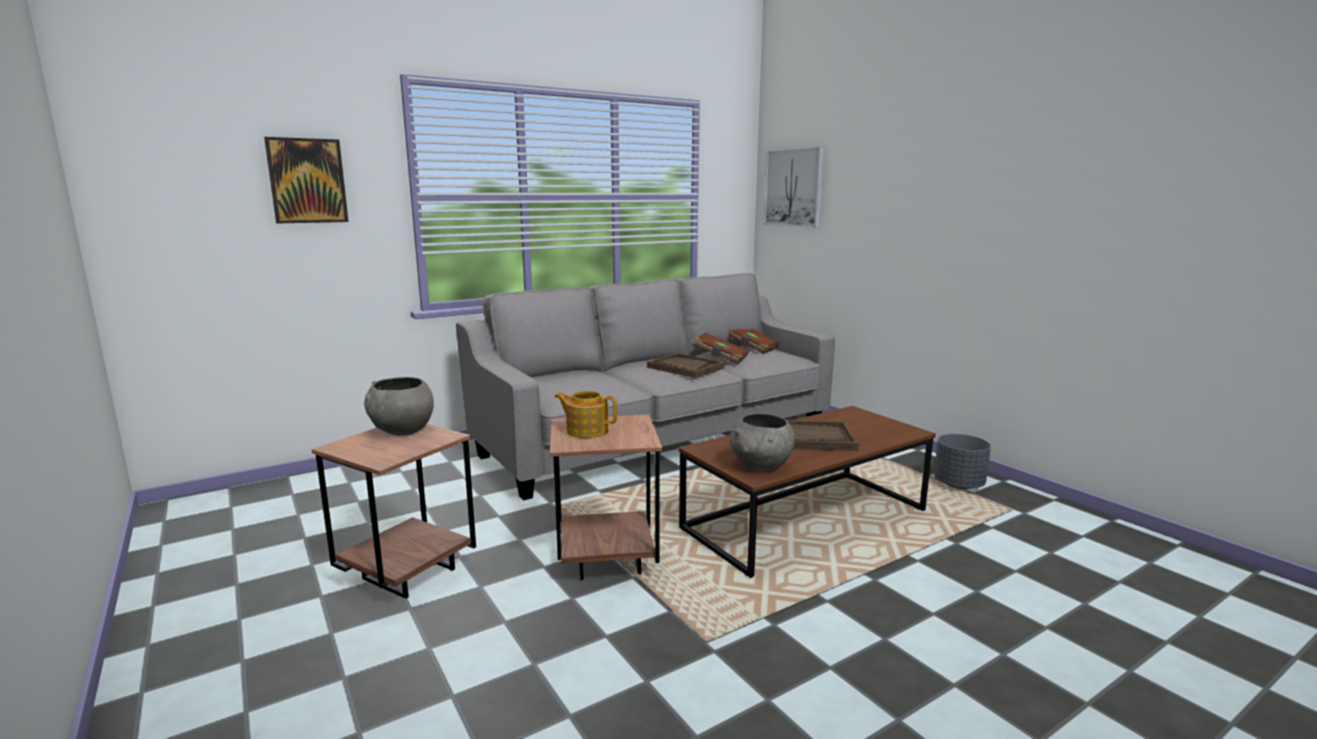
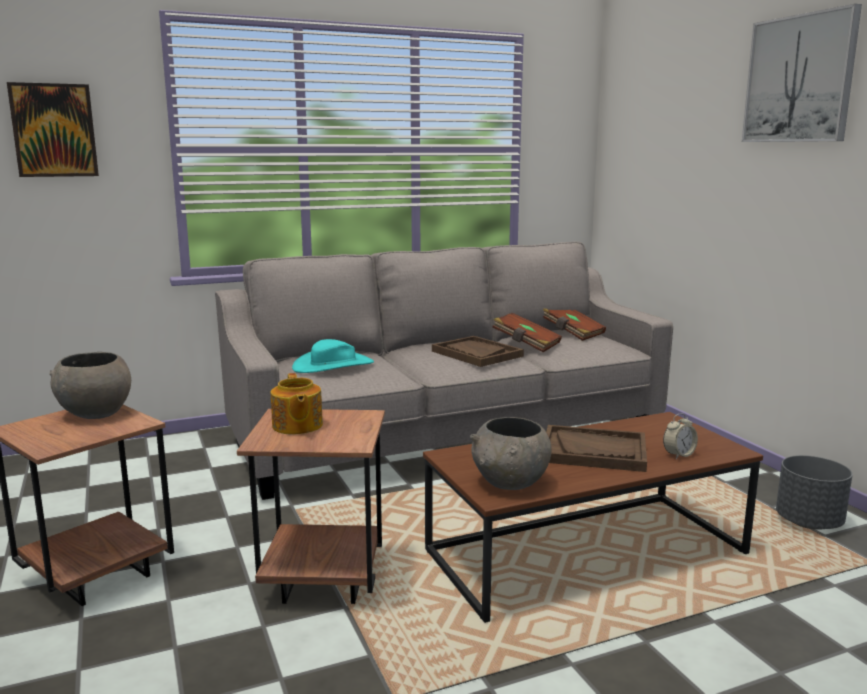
camera: 10 degrees right, 0 degrees up
(571, 382) = (333, 365): none -> turquoise hat
(586, 430) = (297, 426): teapot -> teapot turned 135 degrees counterclockwise
(794, 188) = (637, 138): picture -> picture (799, 79)
(875, 437) = (679, 455): none -> alarm clock

